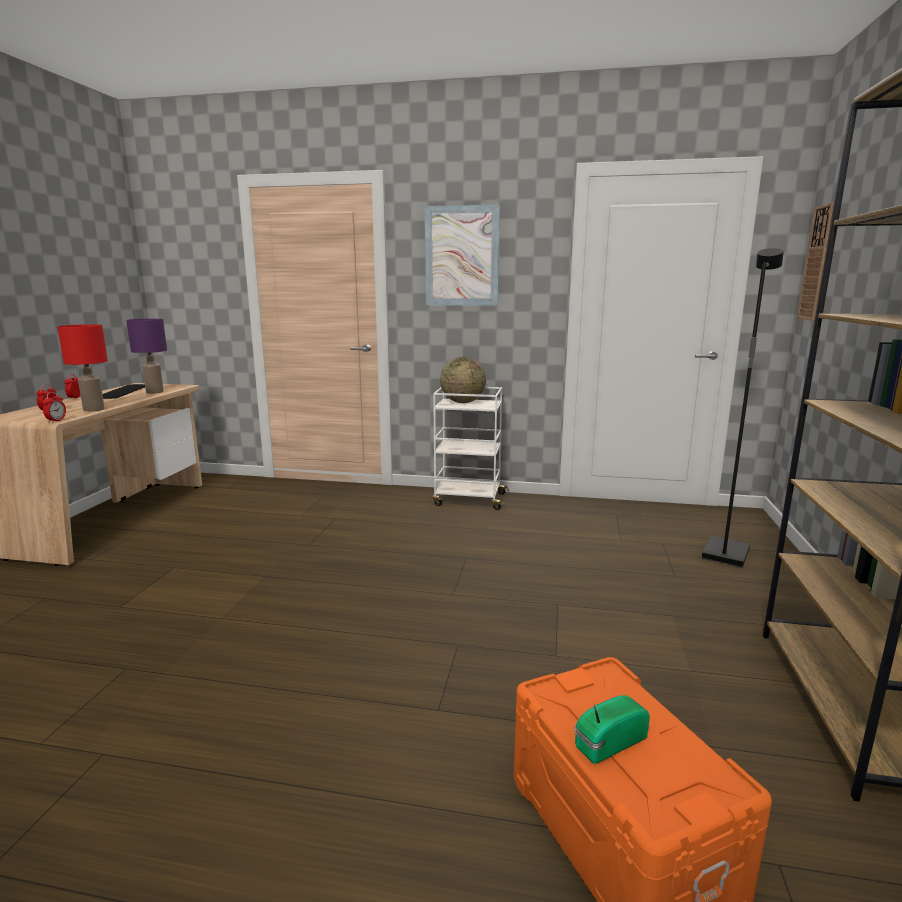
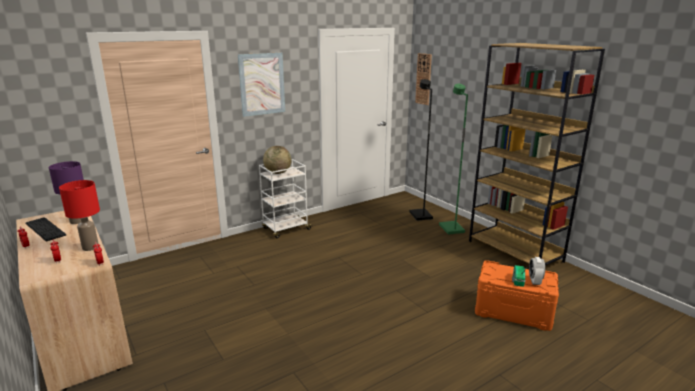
camera: 45 degrees left, 5 degrees up
(656, 773) = (534, 281): none -> alarm clock
(757, 597) = (450, 229): none -> green floor lamp

